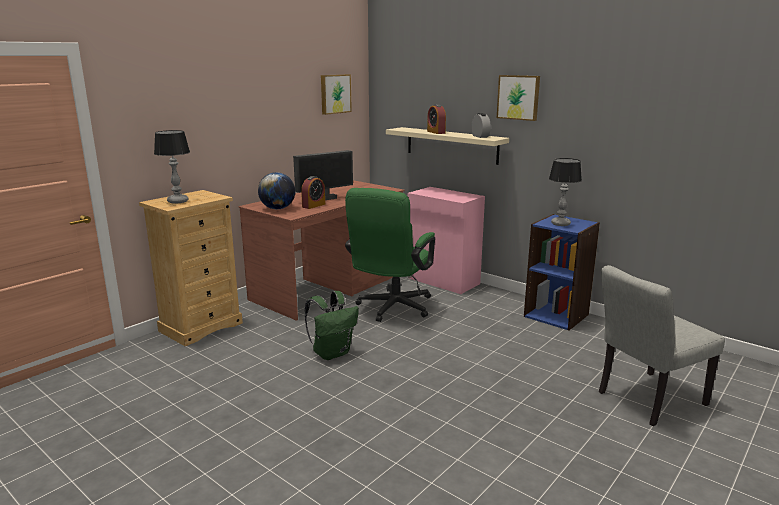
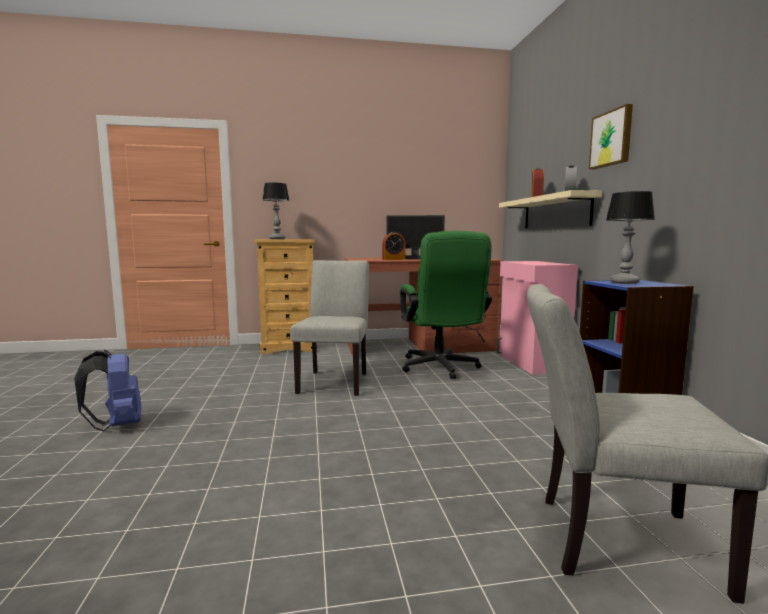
camera: 40 degrees right, 10 degrees down
(234, 482) = (117, 425): none -> blue backpack
(277, 208) = (363, 259): globe -> none
(332, 353) = (335, 381): green backpack -> grey chair
(335, 94) = (461, 174): picture -> none
(391, 309) = (441, 368): green office chair -> green office chair turned 75 degrees counterclockwise

